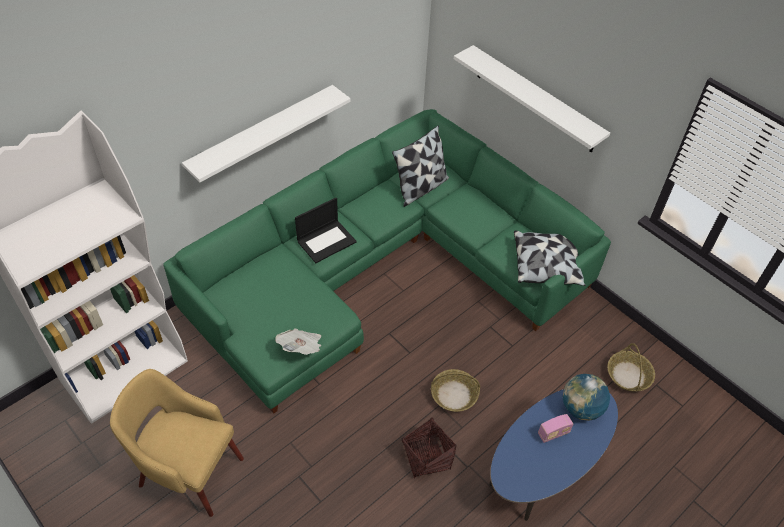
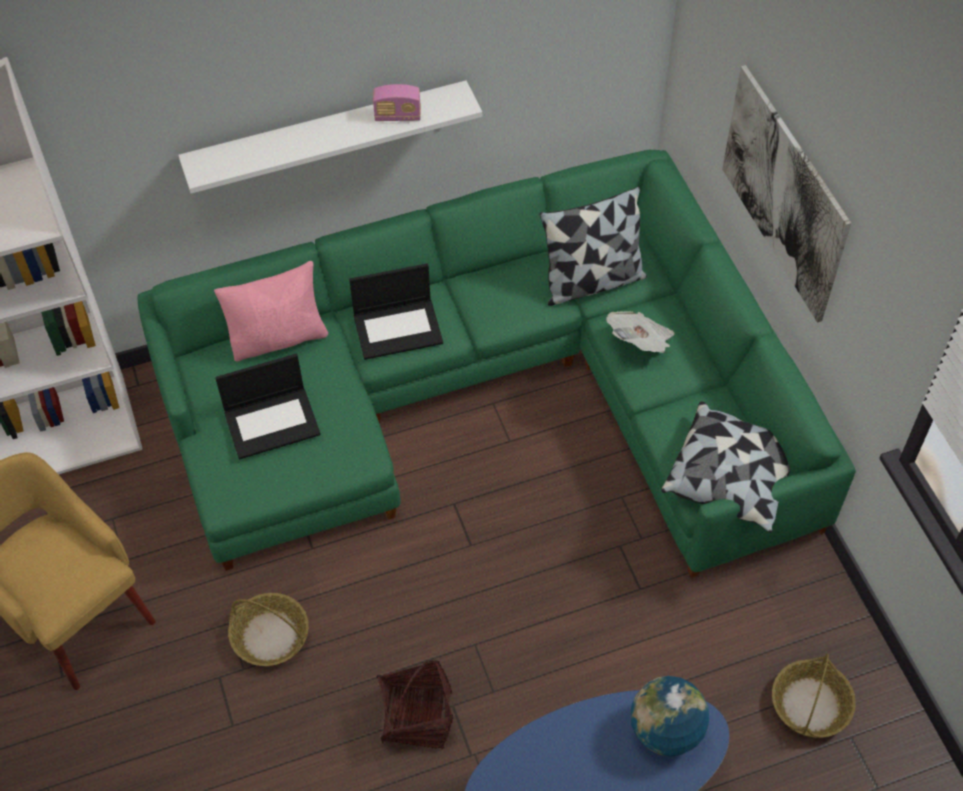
camera: 25 degrees right, 5 degrees up
(258, 266) = (279, 338): none -> pink pillow
(278, 313) = (272, 422): none -> laptop
(301, 348) = (281, 487): newspaper -> newspaper (640, 342)
(454, 395) = (507, 636): basket -> basket (271, 636)
(535, 99) = (784, 193): white shelf -> picture
(553, 433) = (599, 754): radio -> radio (397, 116)

